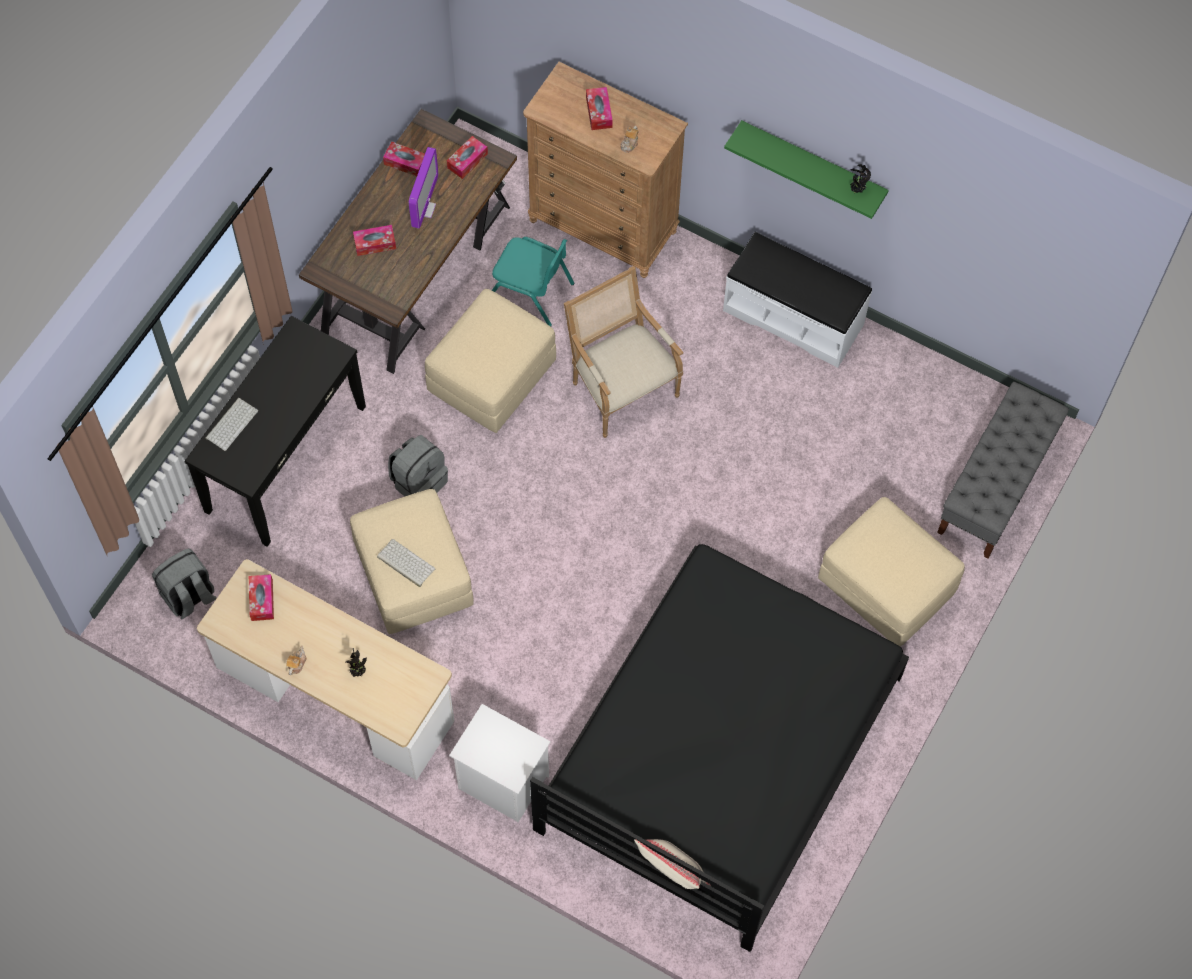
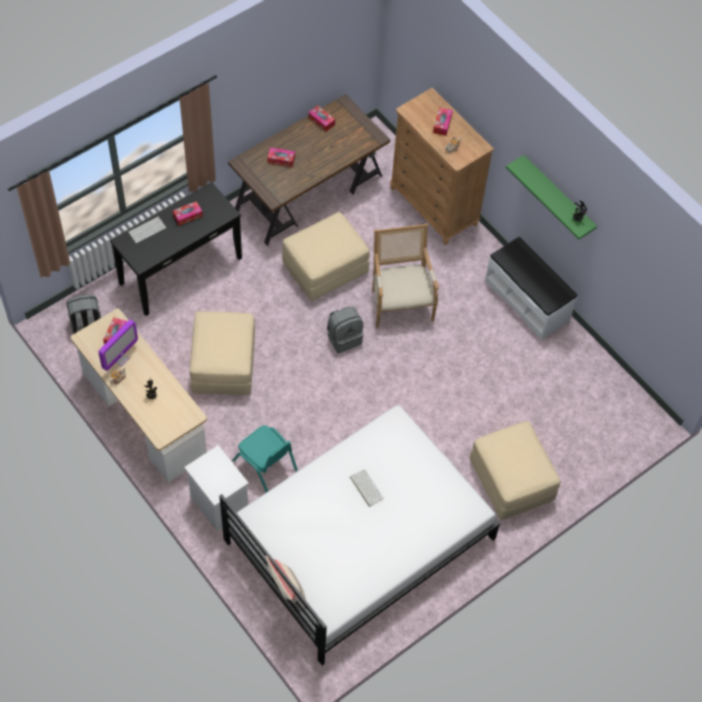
camera: 20 degrees right, 5 degrees down
(405, 563) = (214, 349): keyboard -> keyboard (365, 488)
(419, 481) = (253, 312): grey backpack -> grey backpack (344, 338)
(424, 209) = (320, 150): monitor -> monitor (120, 358)
(467, 161) = (359, 132): tissue box -> tissue box (188, 216)
(530, 292) = (371, 229): turquoise chair -> turquoise chair (265, 465)
(718, 752) = (359, 539): black bed -> white bed
(995, 486) = (609, 447): grey bench -> none

